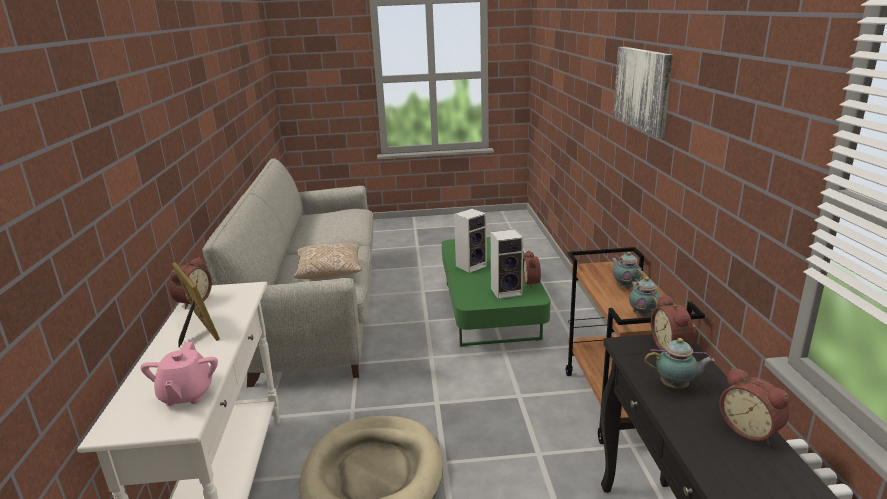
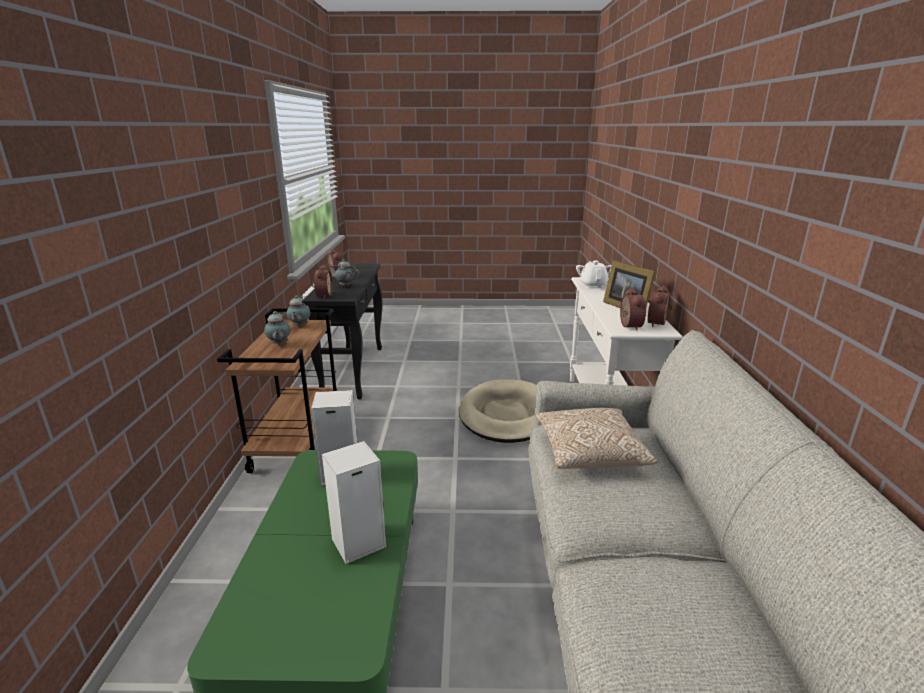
camera: 175 degrees left, 0 degrees up
(186, 395) = (593, 285): pink teapot -> white teapot
(532, 282) = (290, 489): alarm clock -> alarm clock (628, 326)
(643, 88) = (156, 184): picture -> none

